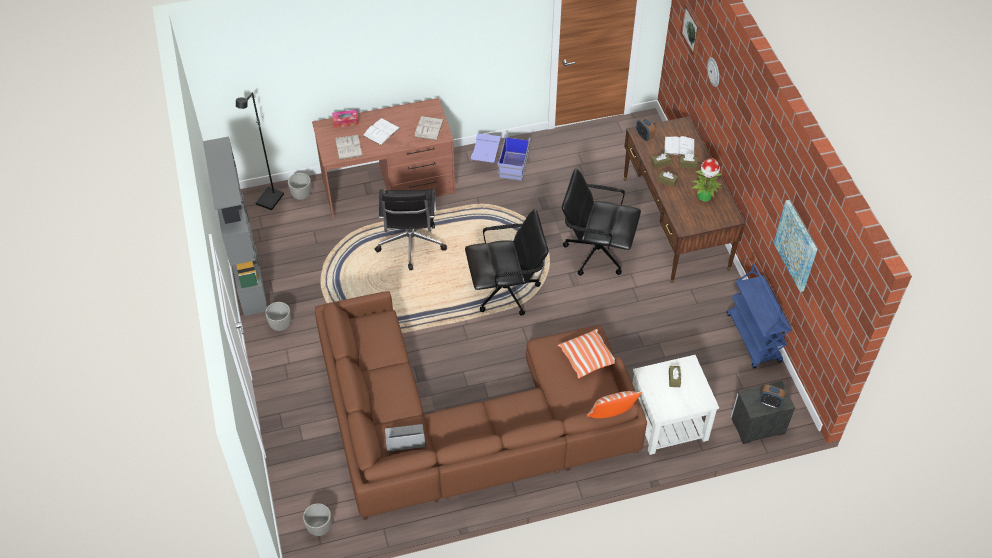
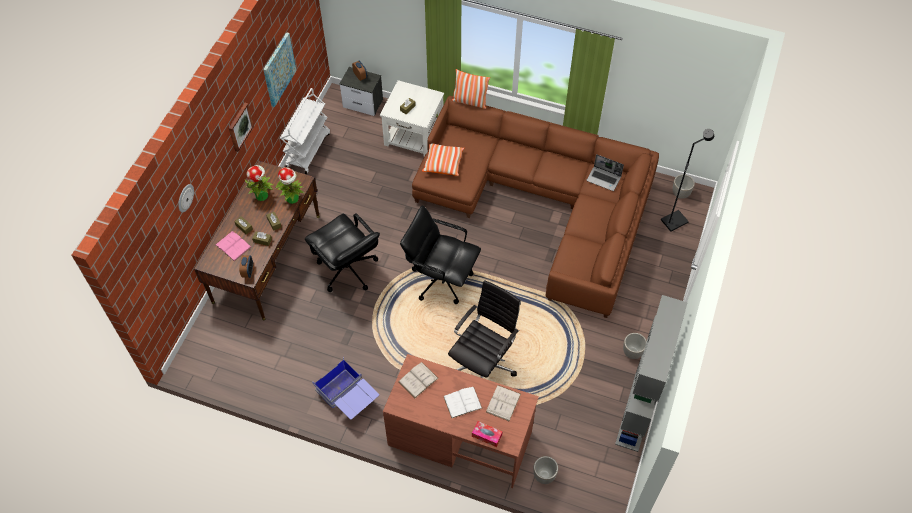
camera: 145 degrees left, 5 degrees up
(270, 200) = (575, 489): black floor lamp -> black floor lamp (674, 221)
(675, 208) = (292, 198): none -> potted plant
(679, 147) = (233, 246): white book -> pink book
(692, 29) = (154, 243): picture -> picture (239, 126)
(754, 338) = (308, 150): blue cart -> white cart

